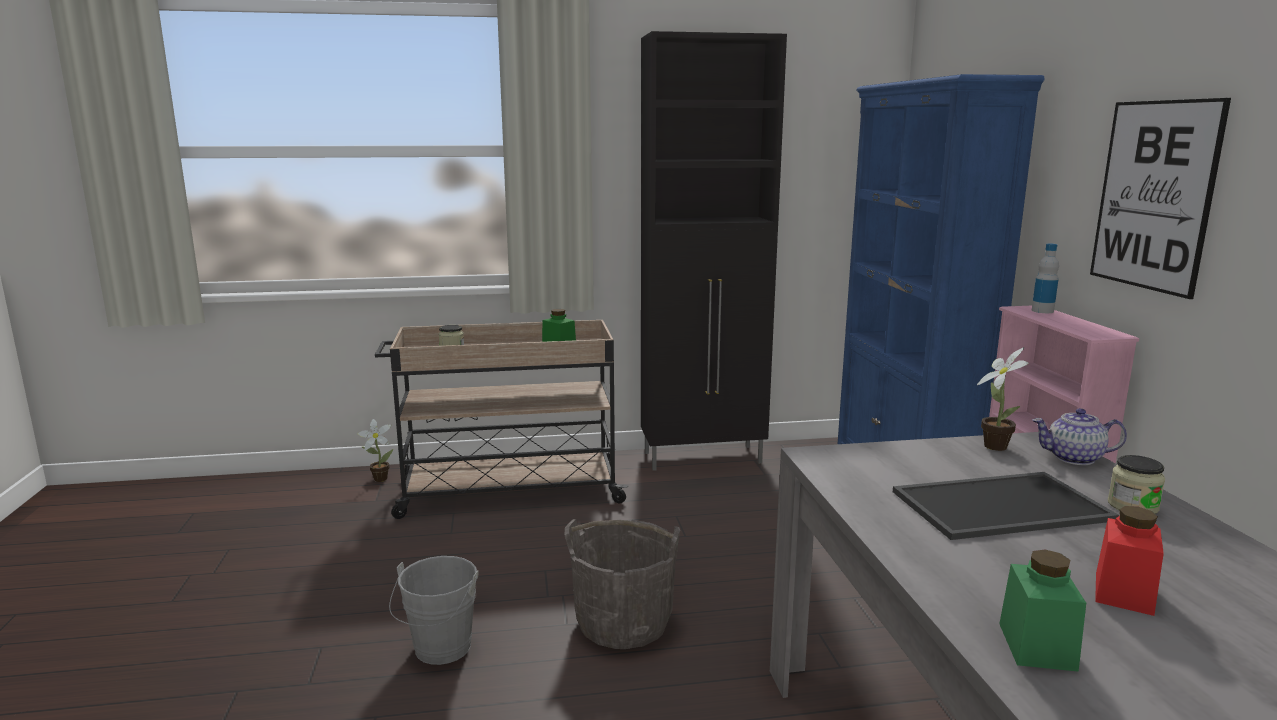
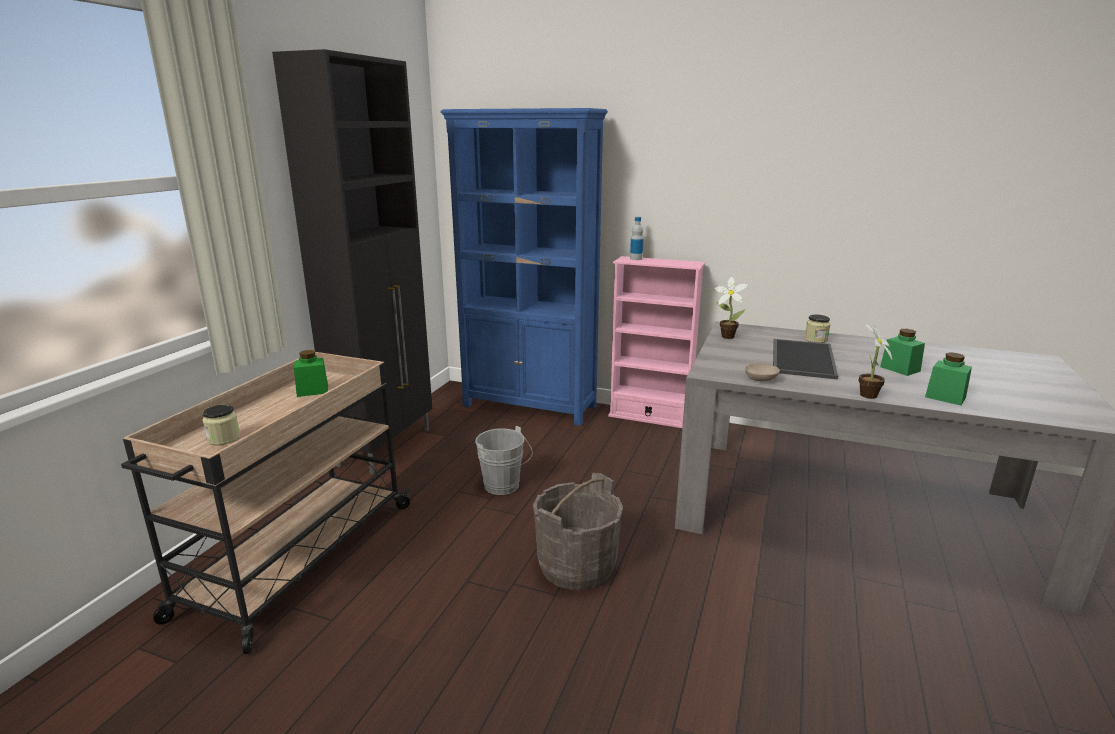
camera: 60 degrees left, 5 degrees up
(378, 479) = (120, 647): potted plant -> potted plant (867, 396)
(440, 651) = (535, 680): grey bucket -> grey bucket (504, 487)
(849, 488) = (761, 379): none -> beige bowl
(1074, 458) = (754, 330): teapot -> none
(1123, 593) = (900, 369): red jar -> green jar
(1154, 195) = (702, 182): picture -> none

